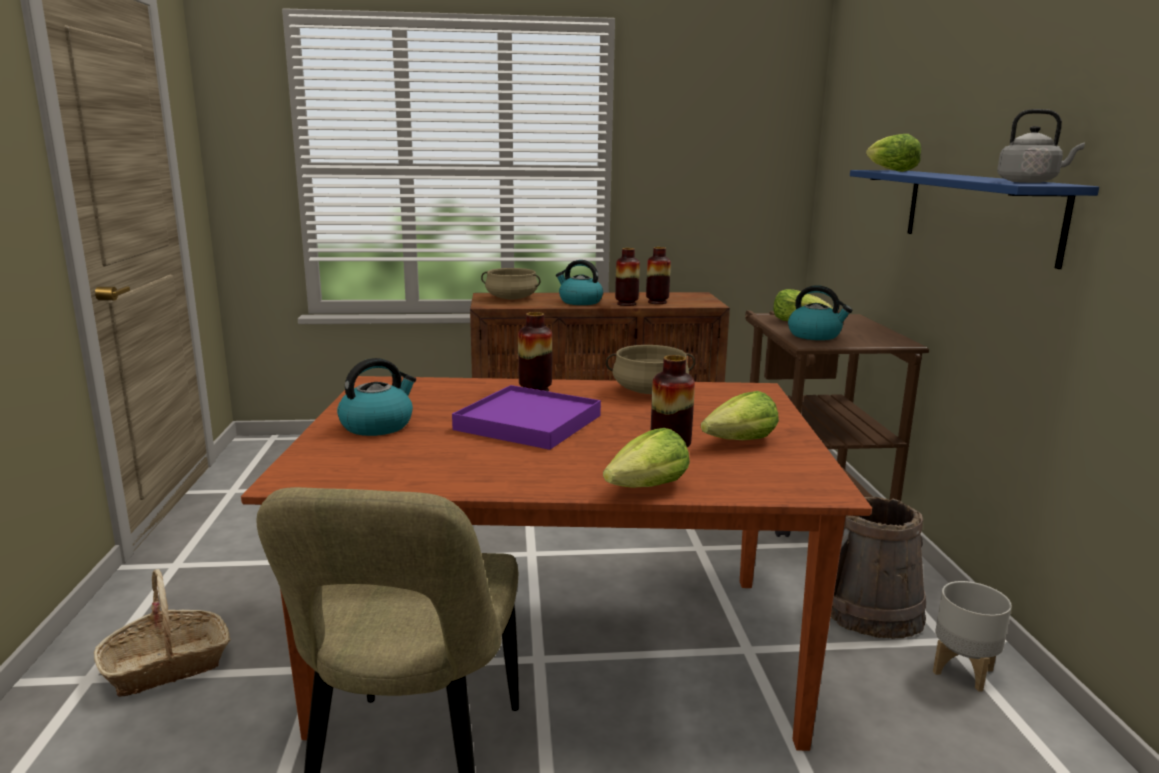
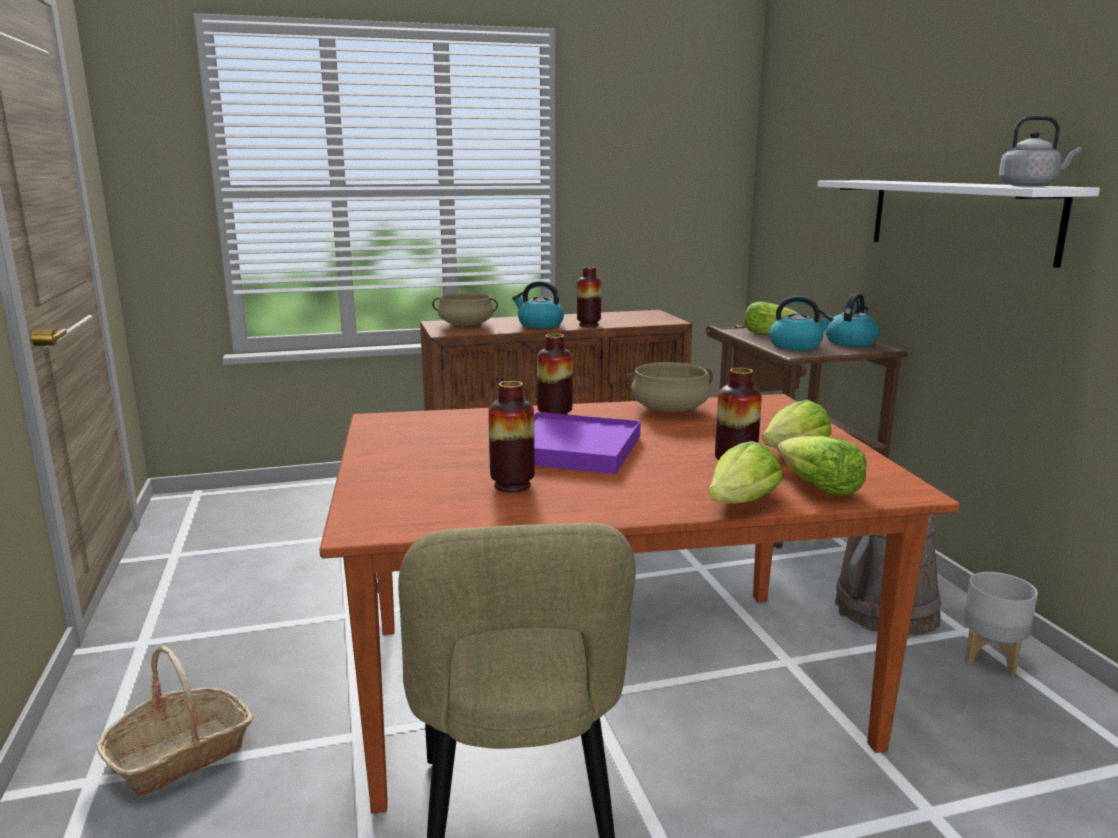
camera: 10 degrees left, 0 degrees up
(377, 425) = (416, 463): kettle -> kettle (851, 342)
(657, 302) = (617, 322): vase -> vase (512, 485)
(889, 171) = (860, 180): lettuce -> lettuce (817, 488)
(978, 213) = (959, 218): blue shelf -> white shelf

